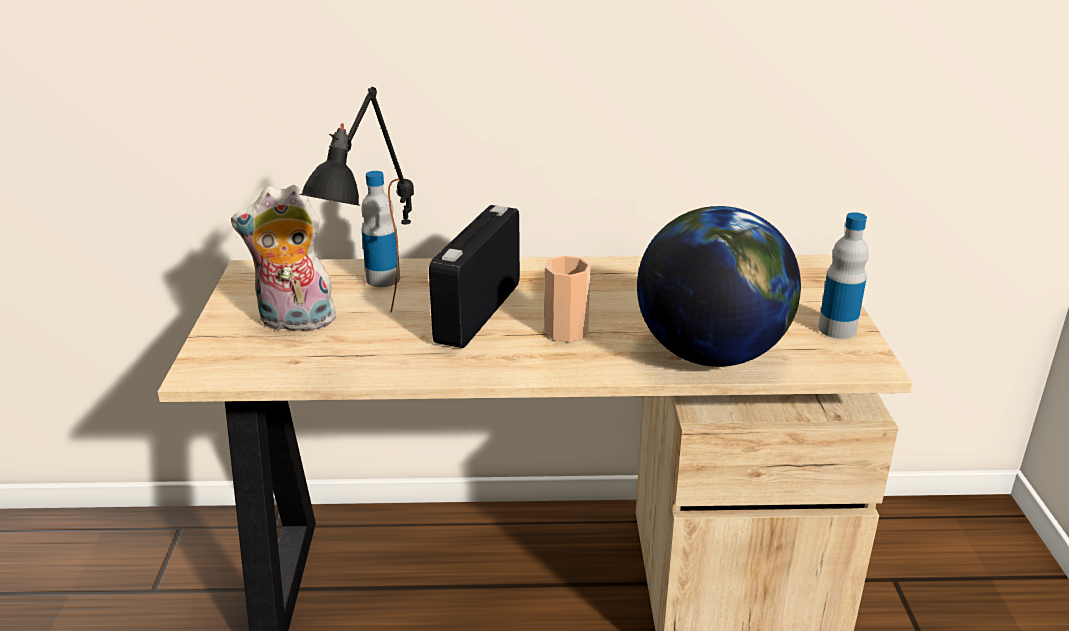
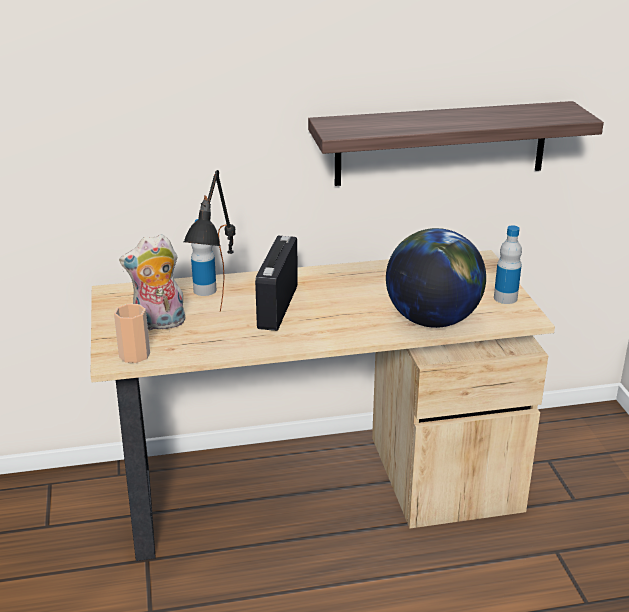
camera: 10 degrees left, 0 degrees up
(566, 331) = (338, 314): cup -> cup (134, 355)
(759, 83) = (441, 143): none -> shelf

